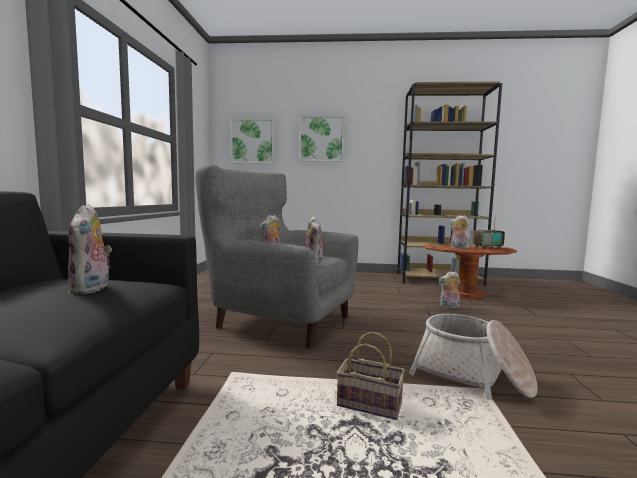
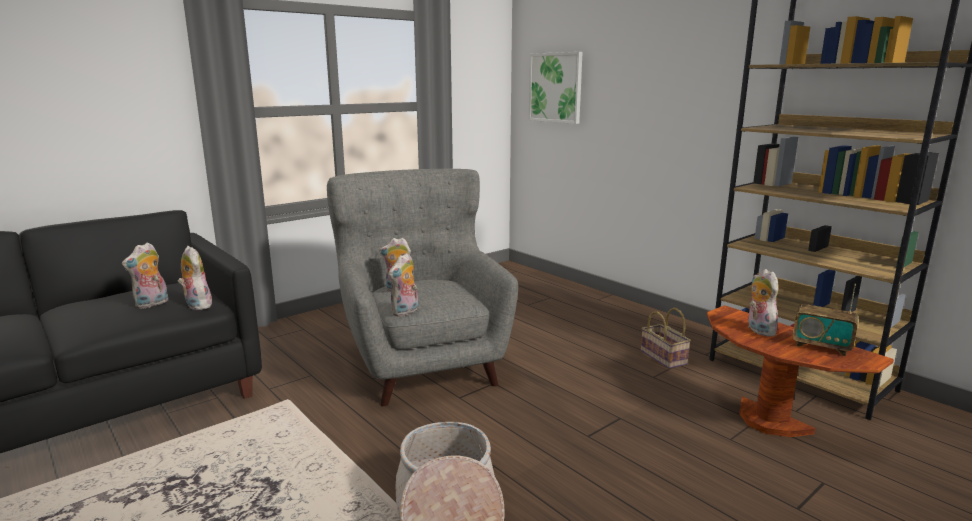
camera: 45 degrees right, 10 degrees up
(321, 138) = (644, 84): picture -> none
(371, 404) = (312, 480): basket -> basket (665, 358)
(449, 307) = (670, 427): plush toy -> plush toy (196, 305)

